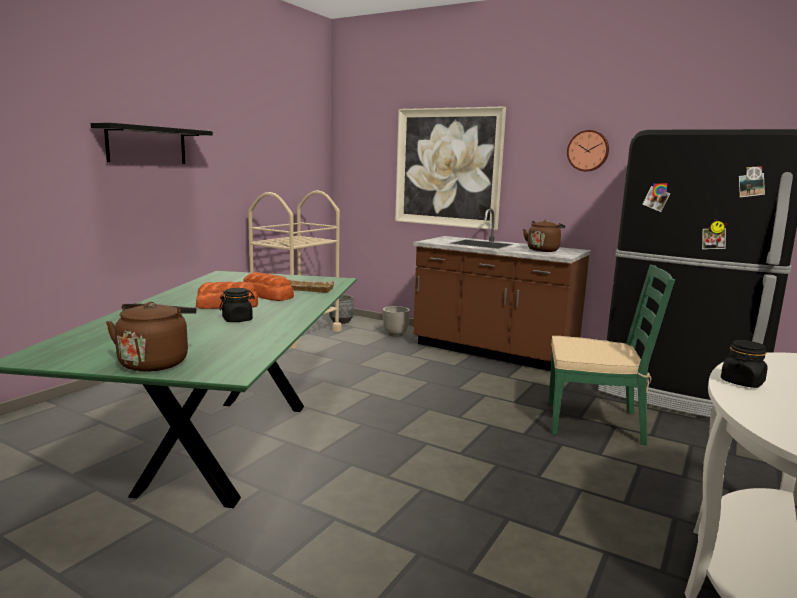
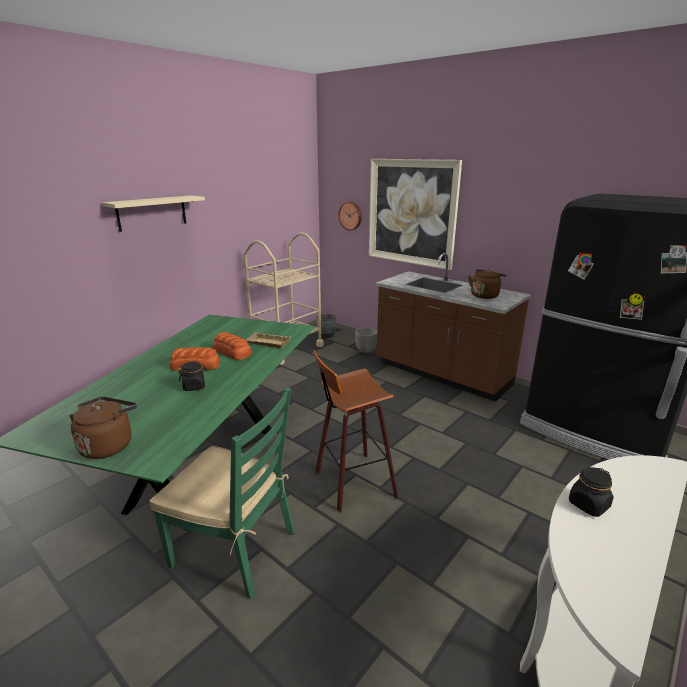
camera: 10 degrees right, 10 degrees up
(147, 145) = (152, 213): black shelf -> beige shelf
(425, 451) = (352, 483): none -> stool
(588, 151) = (533, 204): wall clock -> wall clock (350, 216)
(595, 422) = (505, 460): green chair -> green chair (235, 548)

